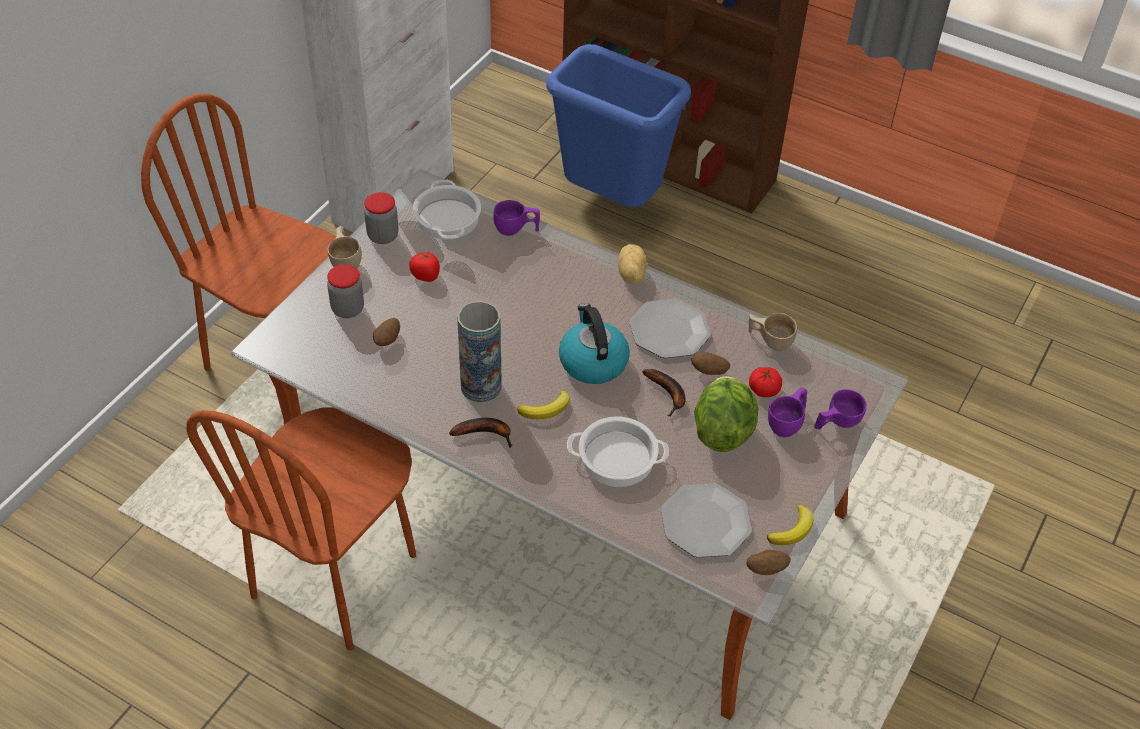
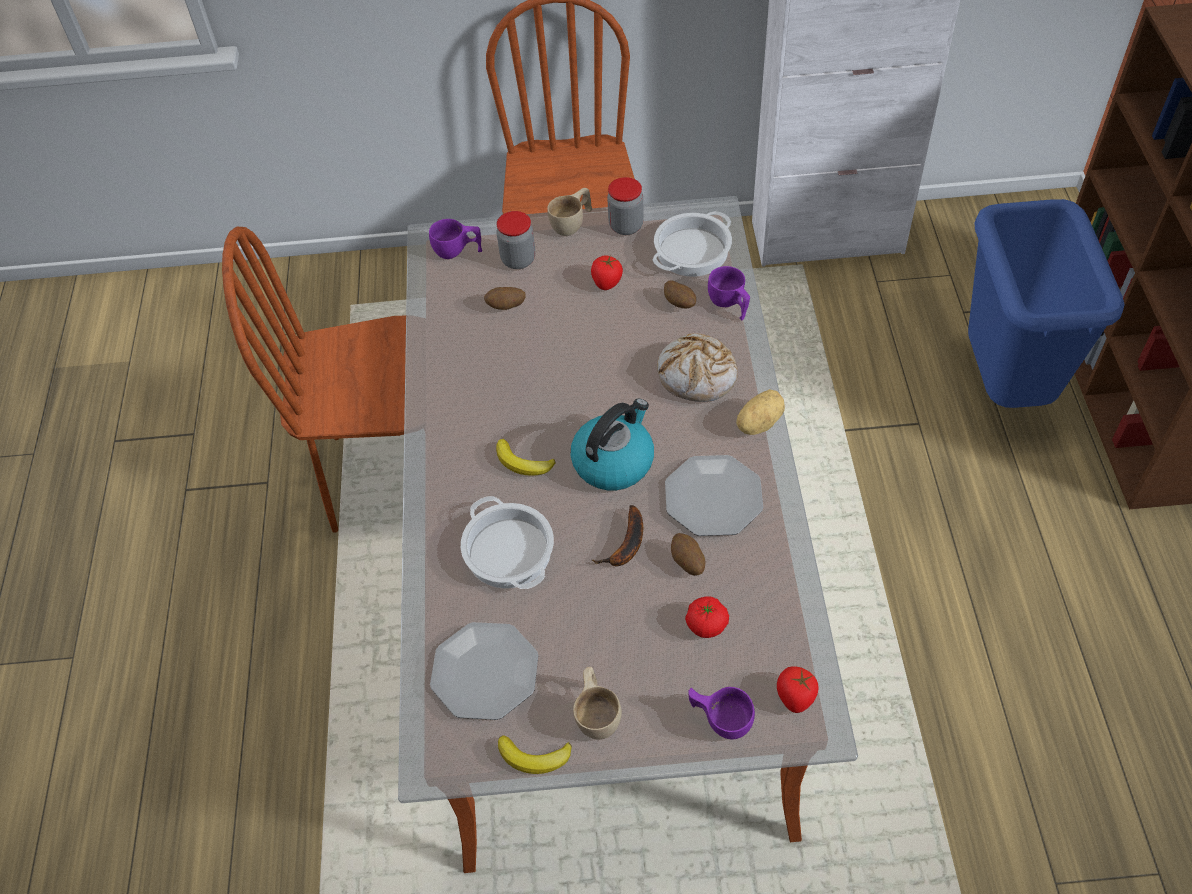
camera: 60 degrees right, 5 degrees up
(481, 386) = (509, 400): vase -> none
(486, 433) = (457, 437): banana -> none
(561, 280) = (697, 375): none -> bread
(722, 430) = (617, 619): lettuce -> none
(766, 569) = (464, 760): potato -> potato (680, 303)
(769, 340) = (782, 590): beige cup -> beige cup (598, 713)
(788, 423) = (679, 673): purple cup -> purple cup (457, 251)
(849, 379) = (795, 697): none -> tomato

